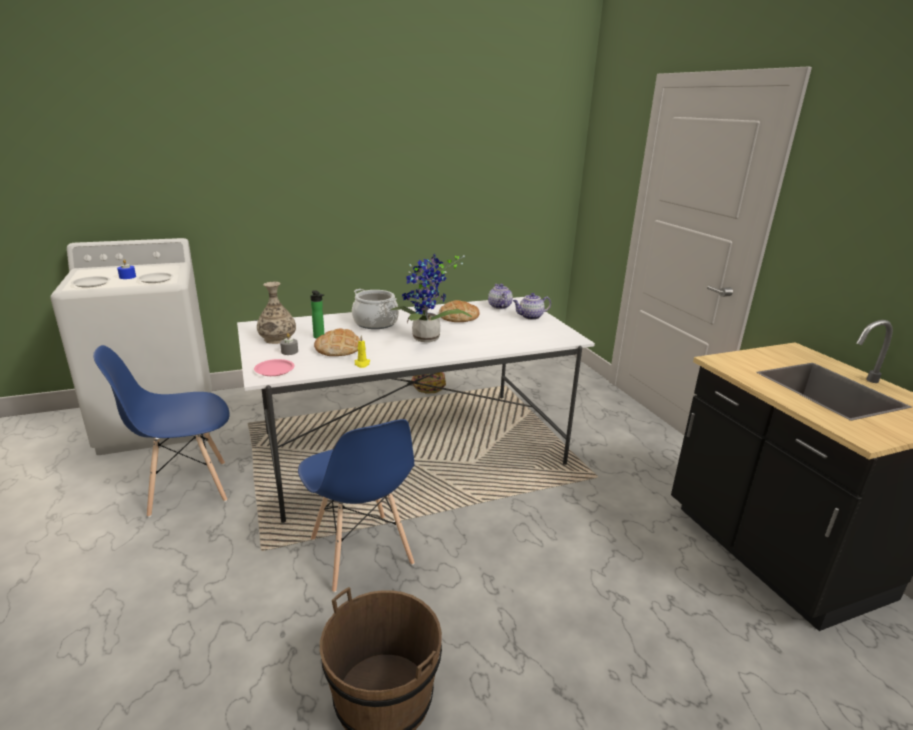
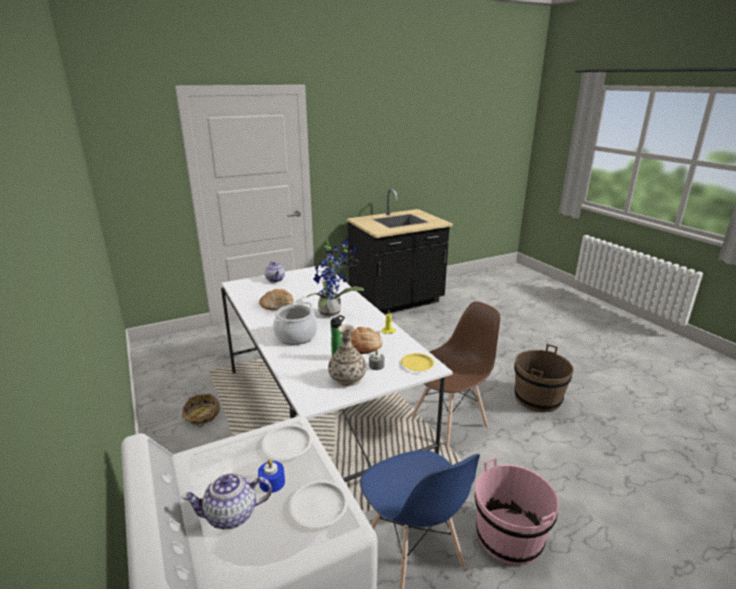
camera: 95 degrees left, 0 degrees up
(150, 558) = (509, 537): none -> pink bucket
(274, 370) = (417, 364): pink plate -> yellow plate
(361, 552) = (449, 421): blue chair -> brown chair
(499, 306) = (249, 290): teapot -> teapot (232, 515)

